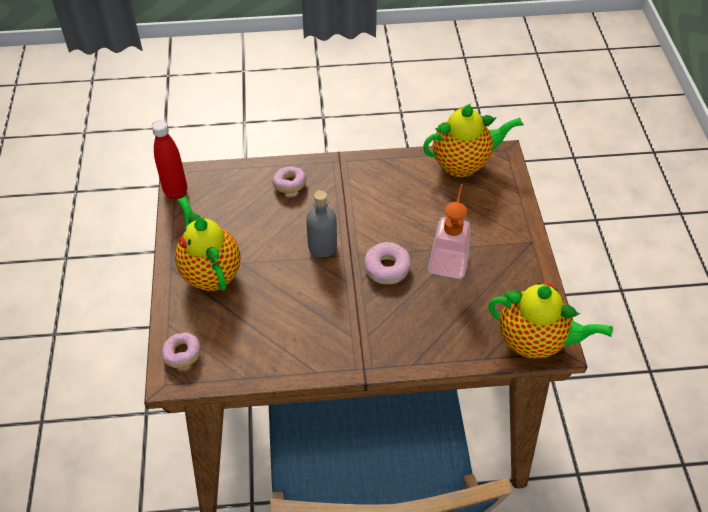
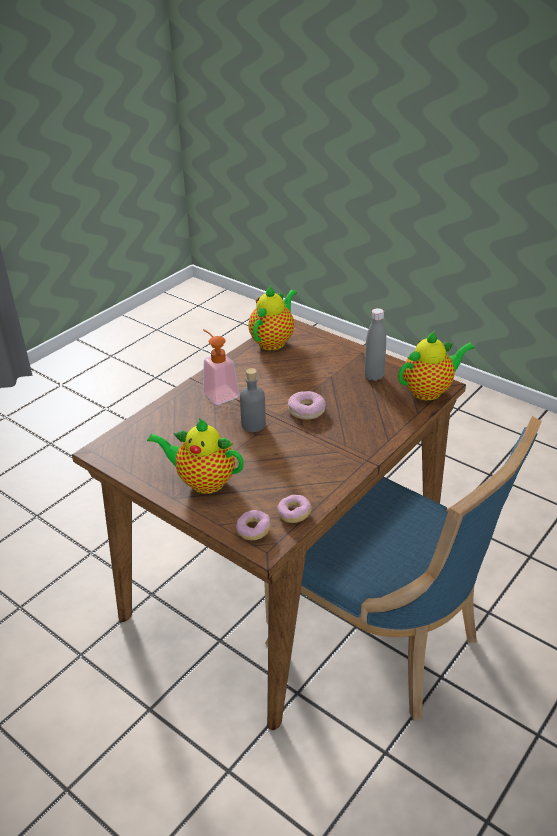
camera: 45 degrees left, 15 degrees down
(176, 192) = (110, 460): red bottle -> none
(290, 185) = (184, 410): donut -> donut (294, 514)
(449, 257) = (331, 384): soap dispenser -> soap dispenser (218, 392)
(503, 280) = (374, 376): none -> grey bottle

